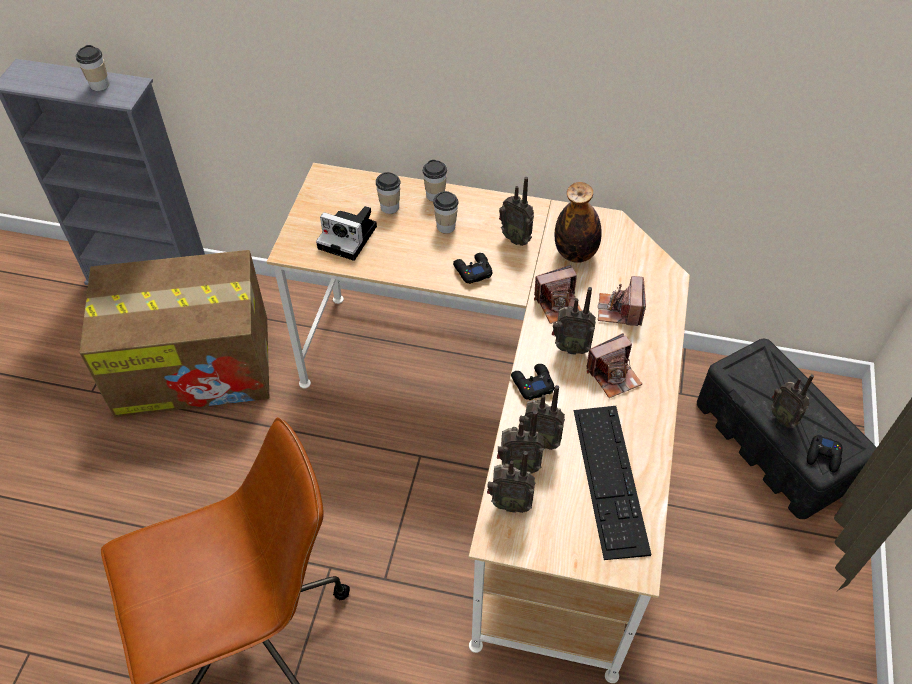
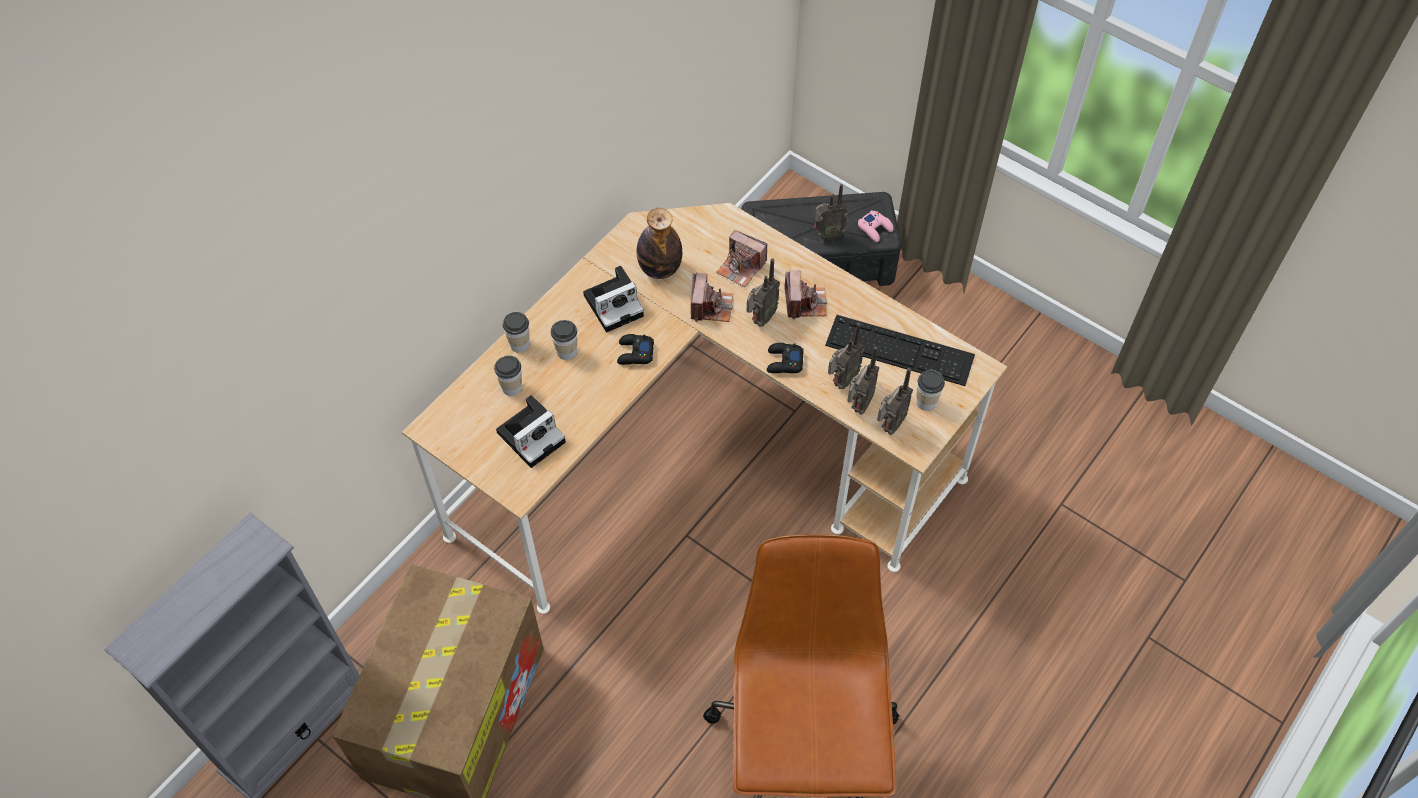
camera: 65 degrees left, 5 degrees up
(99, 85) = (227, 567): cup -> cup (926, 402)
(516, 238) = (615, 304): radio -> camera
(823, 456) = (875, 228): black game controller -> pink game controller

